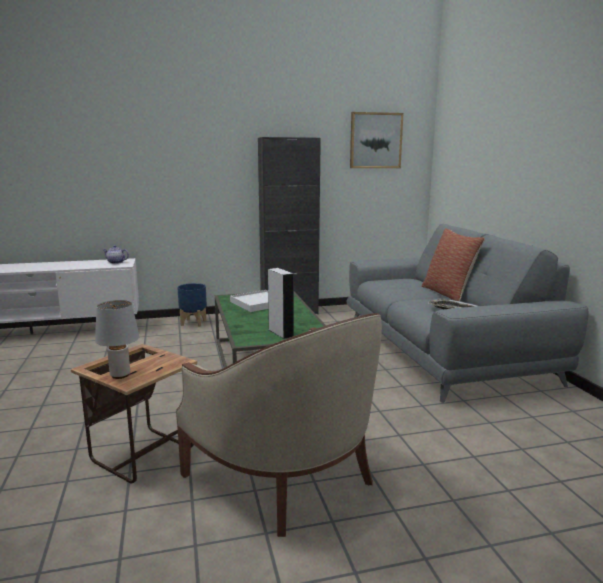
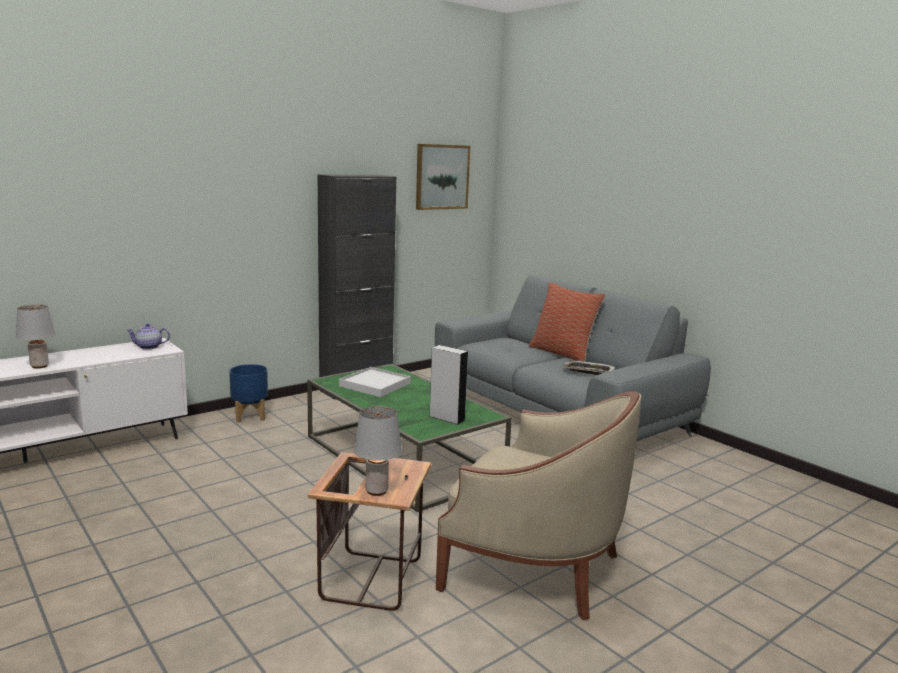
camera: 25 degrees left, 0 degrees up
(35, 268) = (40, 366): none -> grey table lamp

